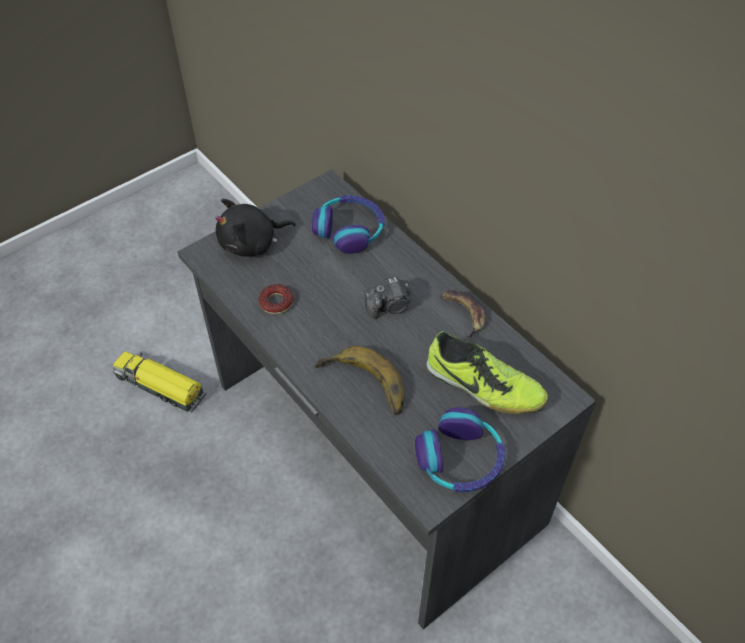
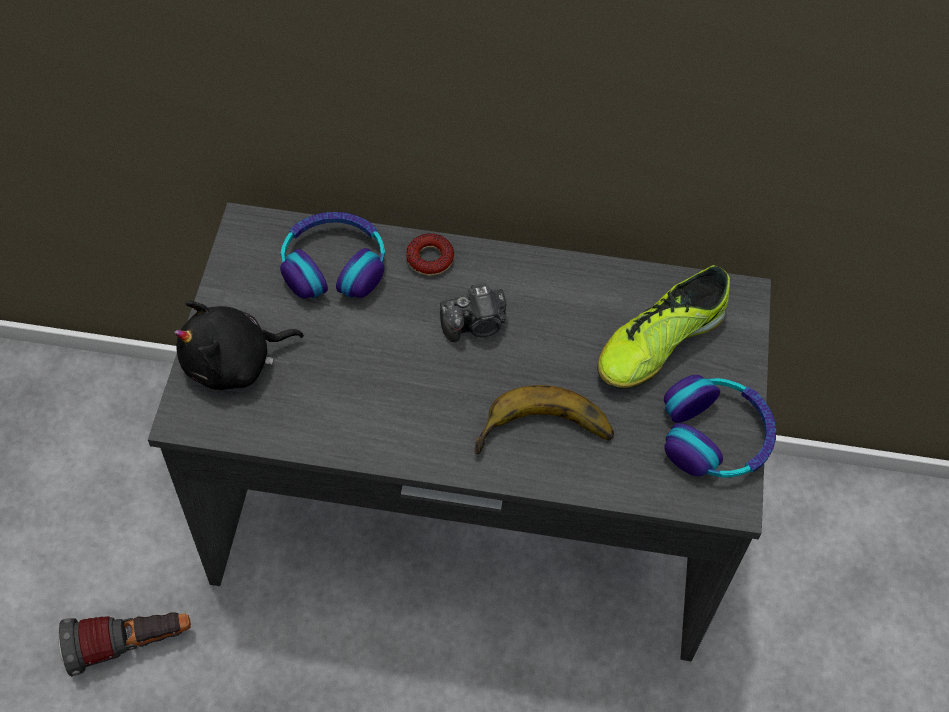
camera: 45 degrees left, 5 degrees up
(161, 386) = (131, 645): toy truck -> flashlight
(252, 243) = (234, 362): black plush toy -> black plush toy turned 45 degrees clockwise
(276, 302) = (345, 412): donut -> donut (430, 258)
(389, 306) = (475, 325): camera -> camera turned 45 degrees clockwise
(463, 313) = (558, 277): banana -> none
(483, 386) = (659, 343): shoe -> shoe turned 150 degrees clockwise

